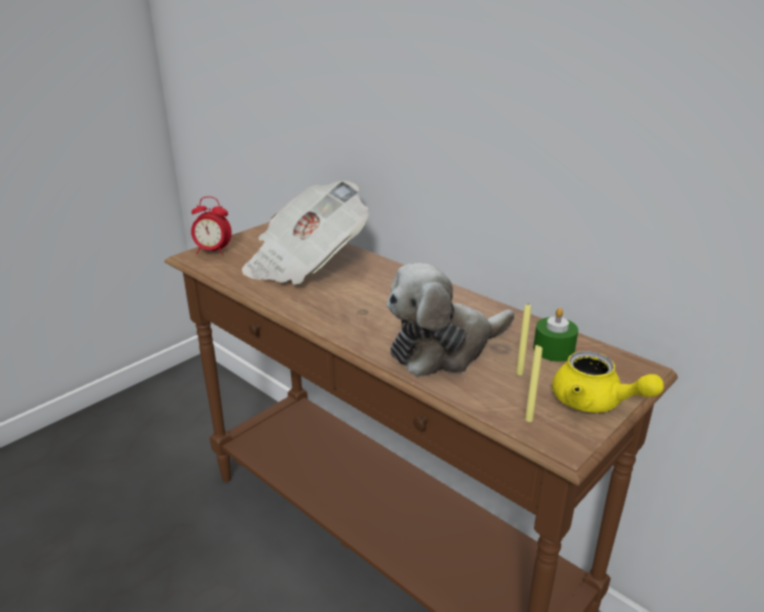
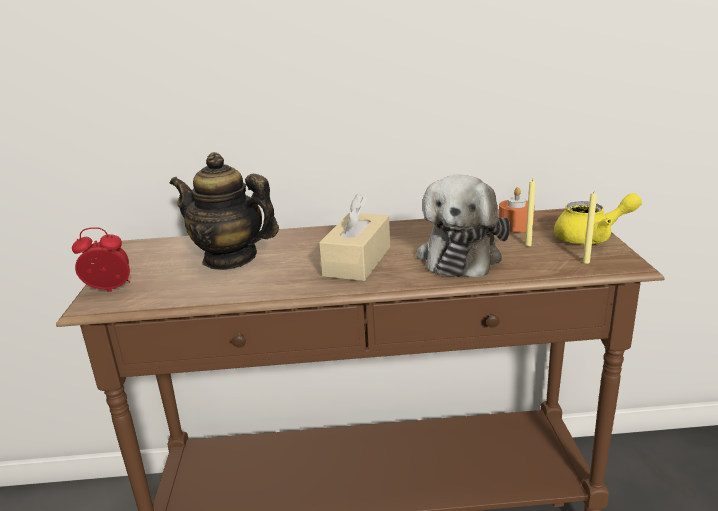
camera: 45 degrees left, 5 degrees down
(213, 251) = (110, 290): alarm clock -> alarm clock turned 150 degrees counterclockwise
(305, 263) = (230, 258): newspaper -> teapot
(367, 310) = (357, 261): none -> beige tissue box
(553, 350) = (515, 226): green candle -> orange candle

